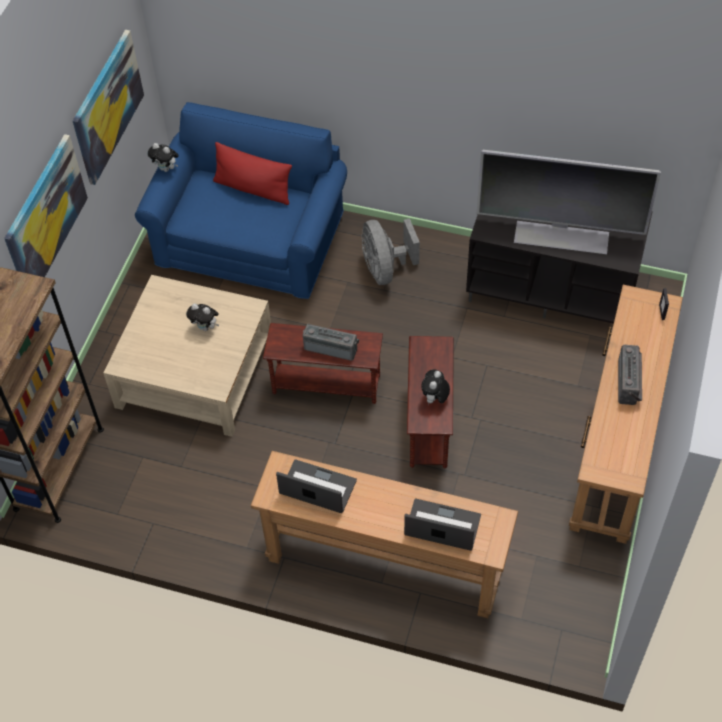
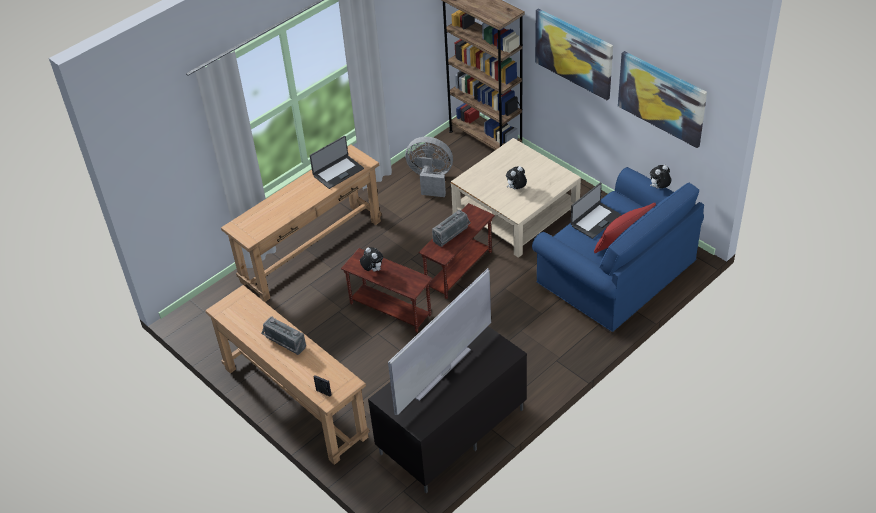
camera: 120 degrees right, 10 degrees down
(385, 269) = (540, 339): grey fan -> grey fan (430, 180)
(442, 526) = (268, 213): laptop -> laptop (595, 220)

